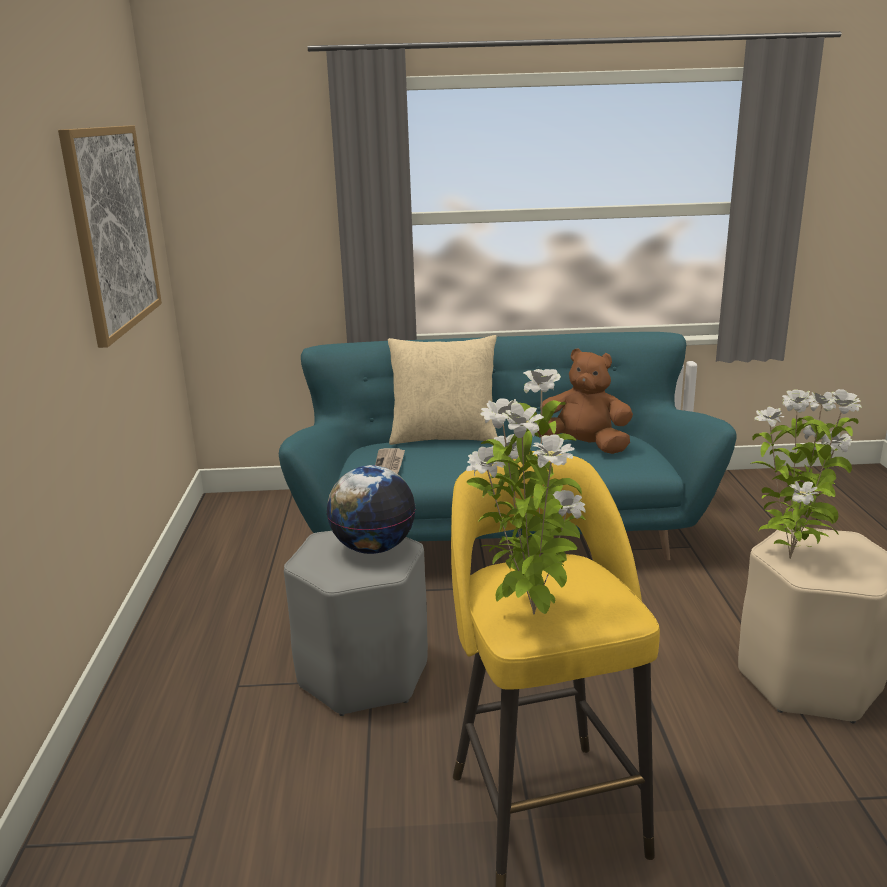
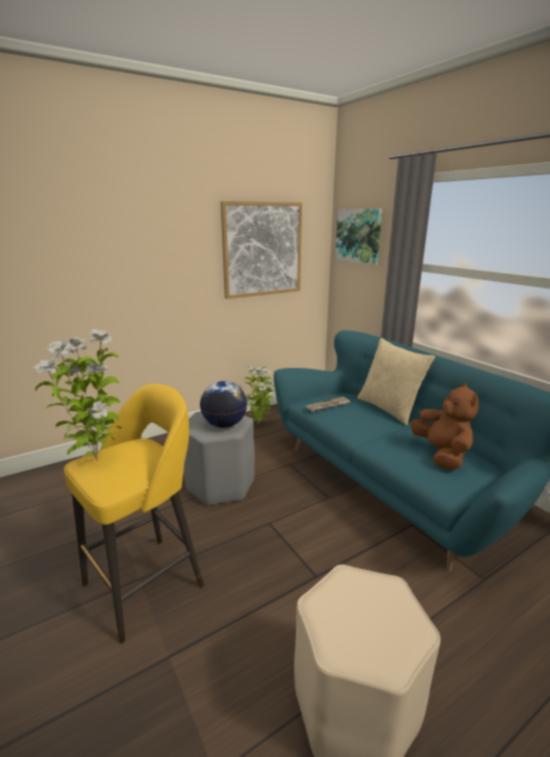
camera: 60 degrees right, 0 degrees up
(239, 182) = (358, 236): none -> picture
(791, 557) = (340, 589): potted plant -> potted plant (259, 425)

